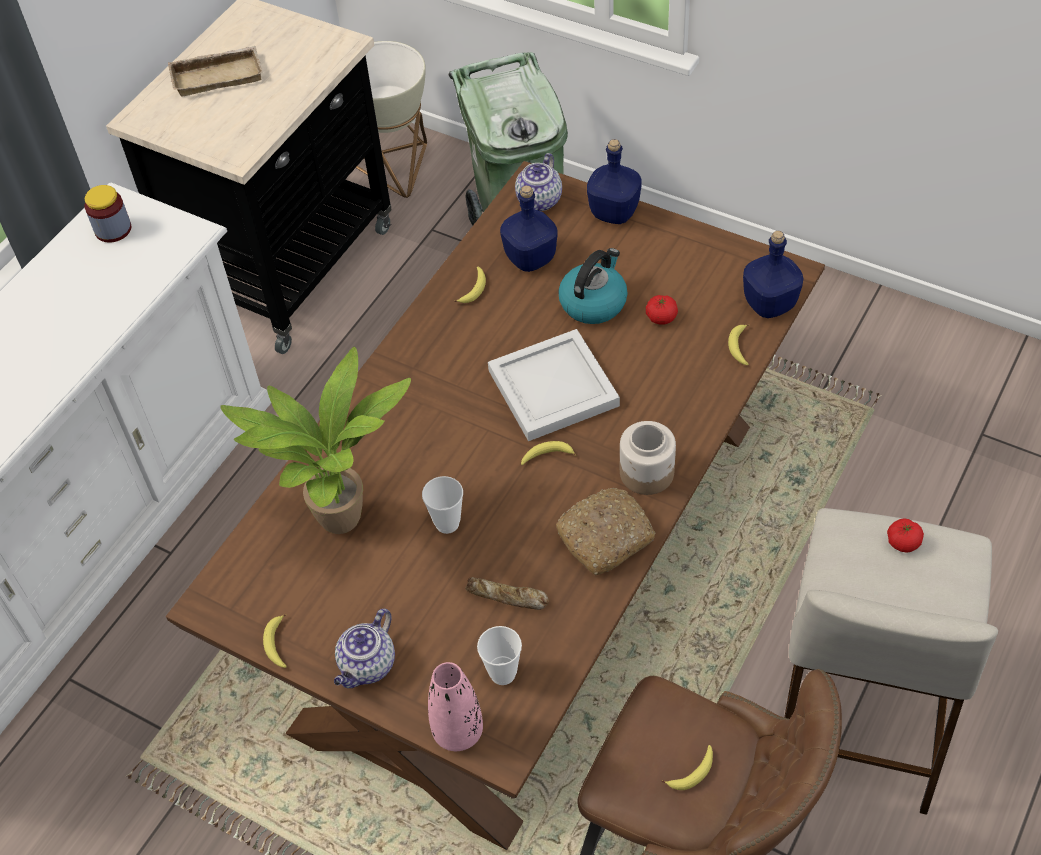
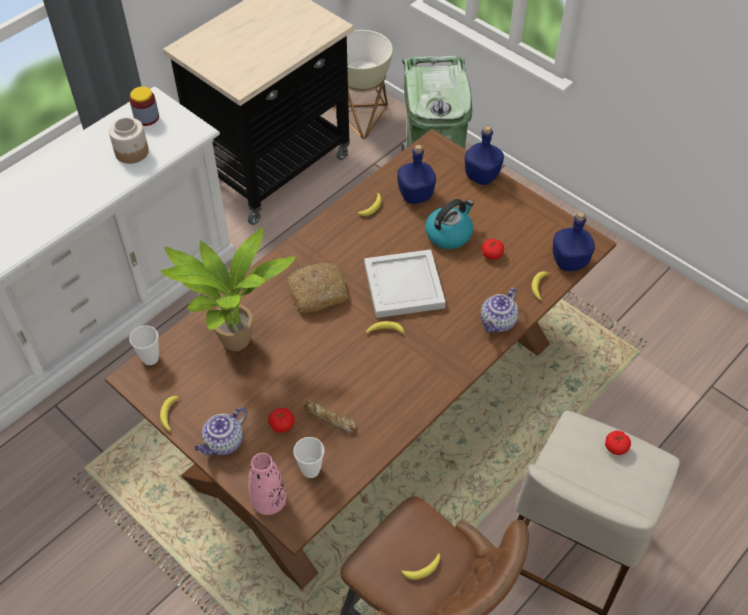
camera: 10 degrees right, 0 degrees up
(218, 75) = (244, 30): beige tray -> none
(442, 621) = (282, 425): none -> tomato
(447, 523) = (305, 360): cup -> cup (150, 358)
(539, 202) = (433, 158): teapot -> teapot (497, 322)
(606, 536) = (408, 394): bread -> bread (318, 292)
(647, 473) = (450, 358): jar -> jar (132, 152)

